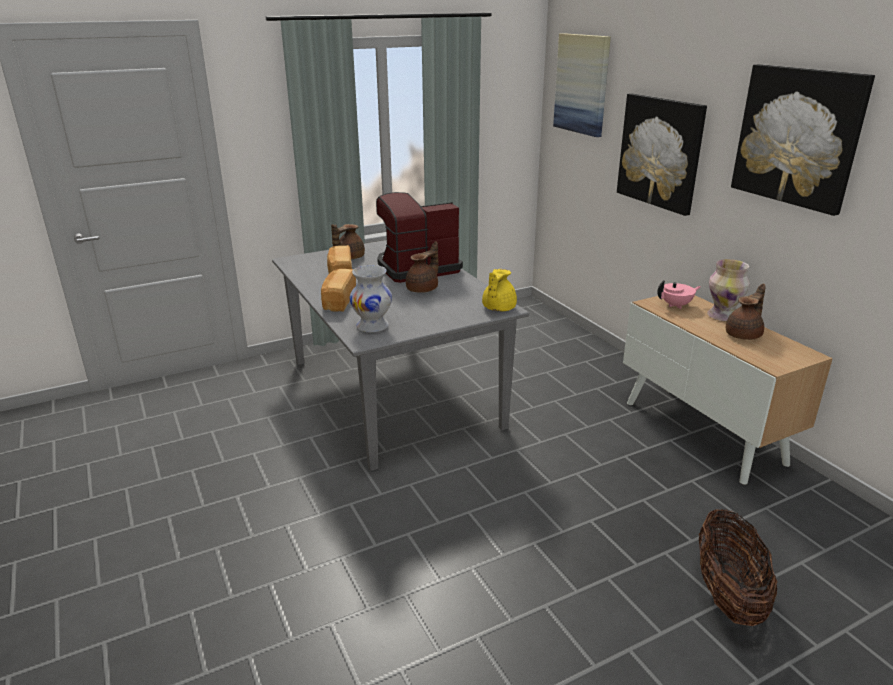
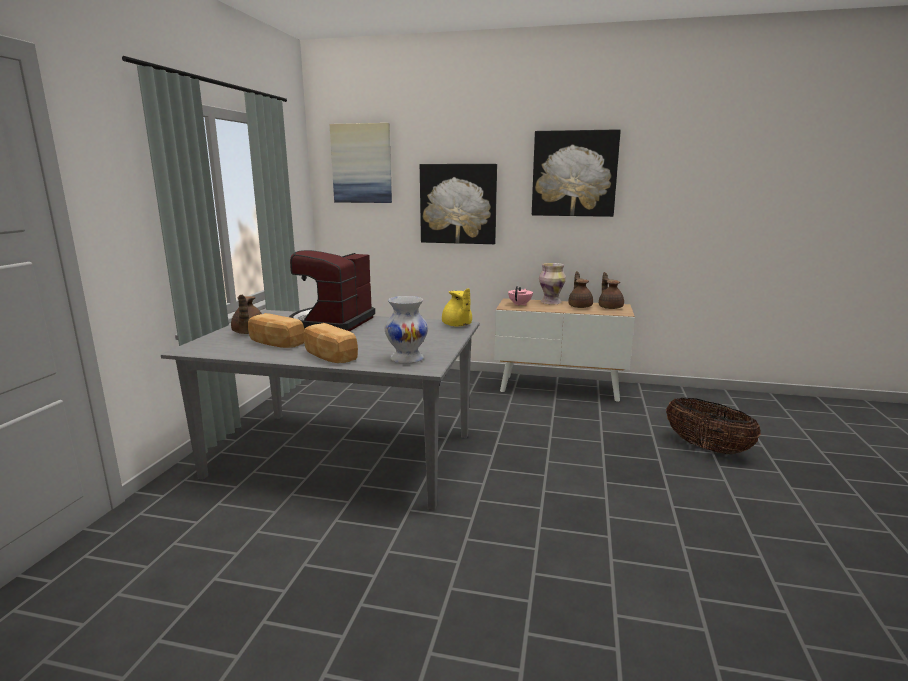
camera: 50 degrees left, 10 degrees down
(423, 289) = (376, 331): brown teapot -> brown teapot (610, 307)

